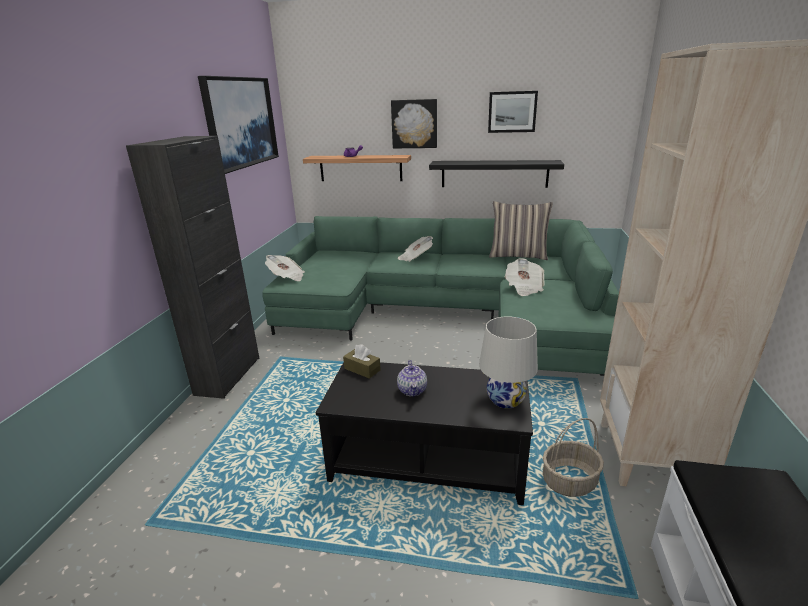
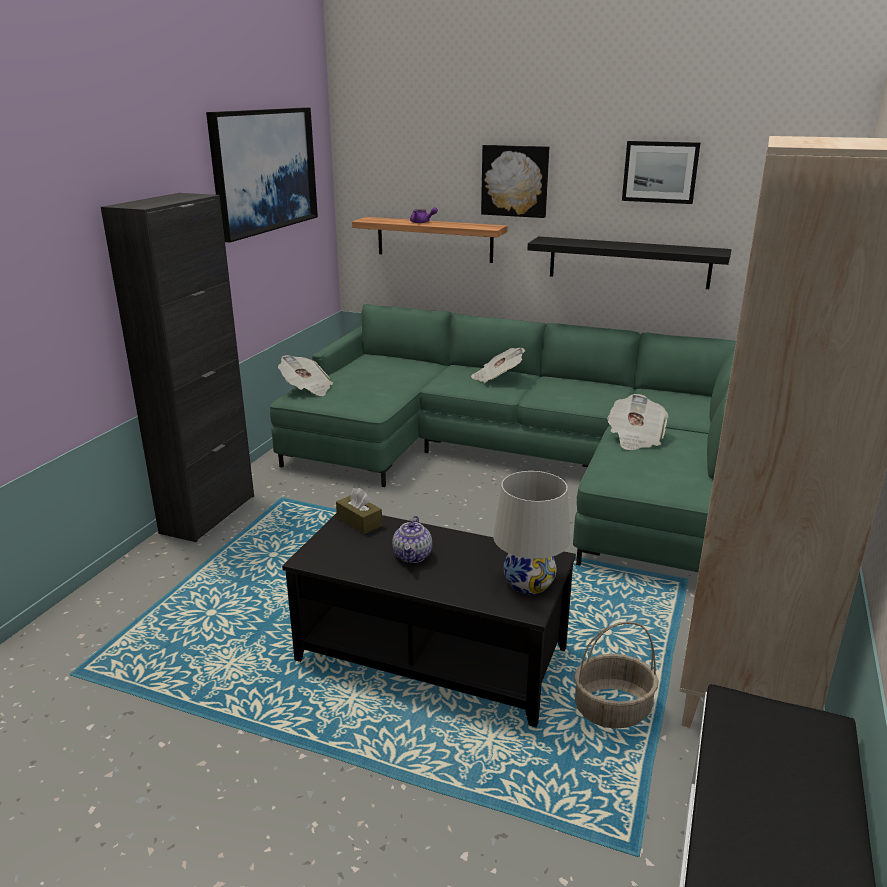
camera: 10 degrees right, 0 degrees up
(518, 255) = (652, 389): pillow -> none

